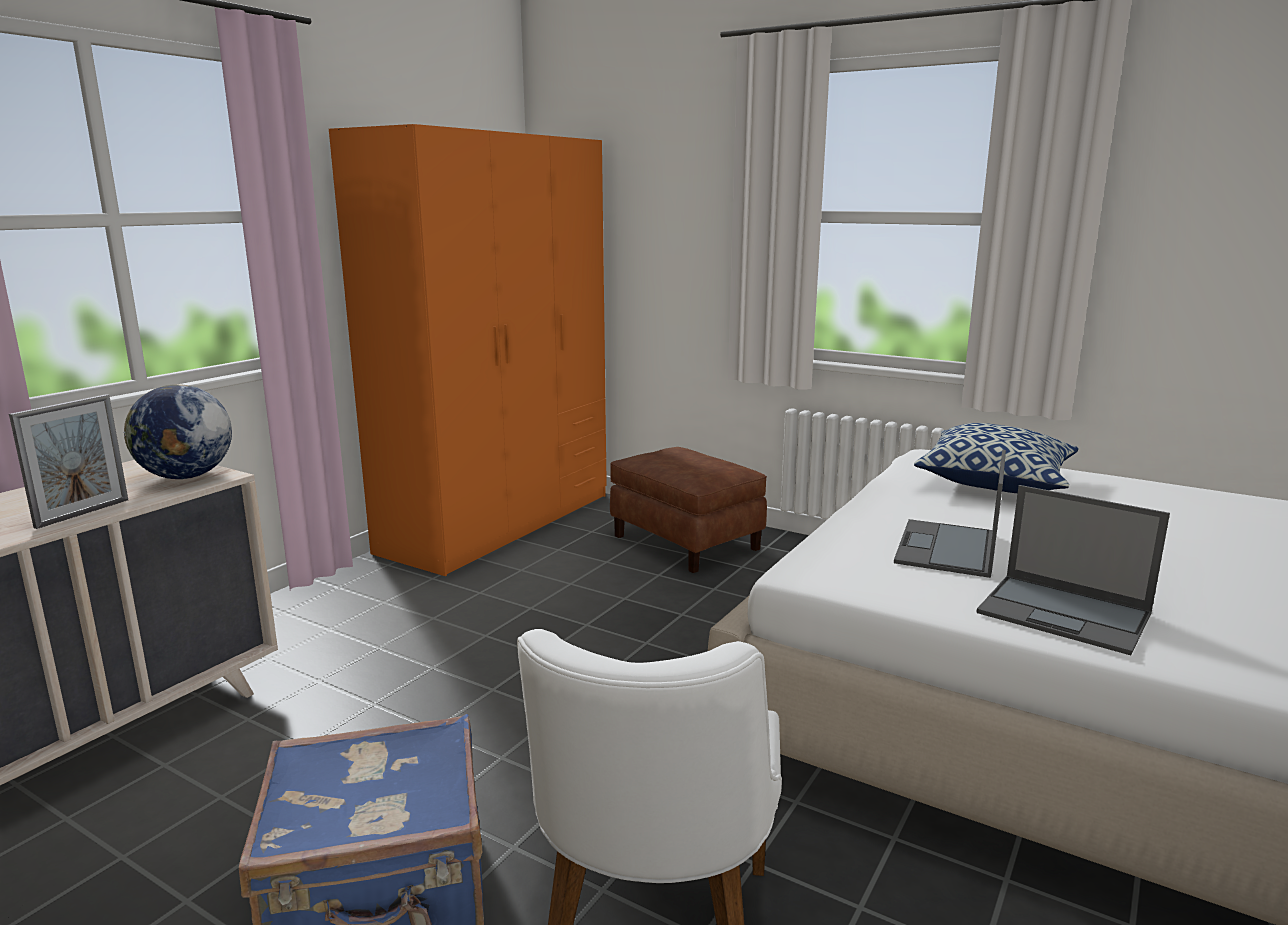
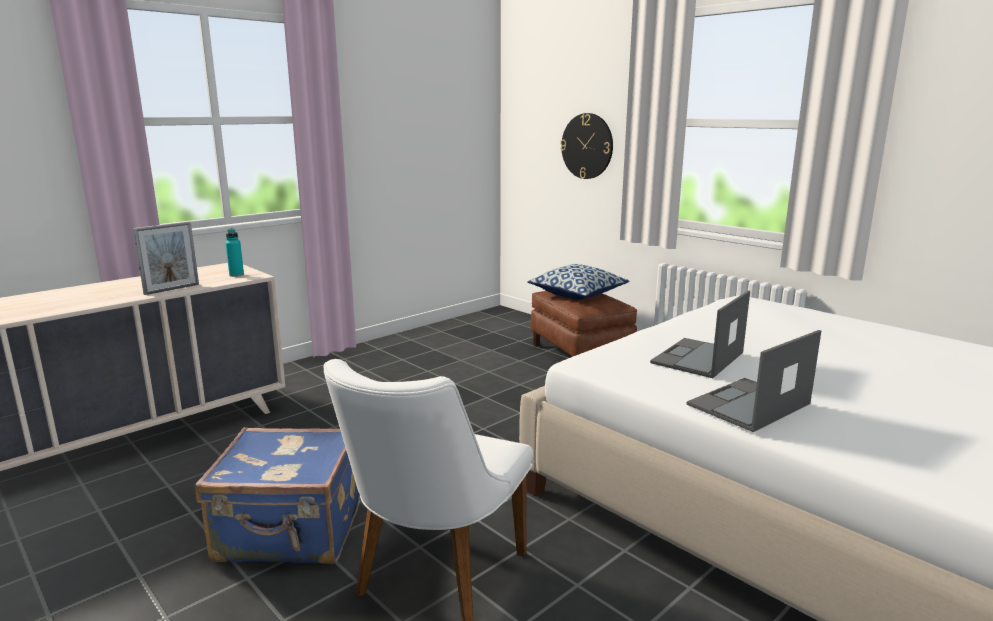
camera: 15 degrees right, 0 degrees up
(185, 477) = (236, 275): globe -> turquoise bottle
(499, 522) = (461, 330): orange wardrobe -> none
(669, 250) = (587, 146): none -> wall clock
(995, 481) = (775, 319): pillow -> pillow (577, 294)
(1066, 614) = (748, 405): laptop -> laptop turned 90 degrees clockwise

